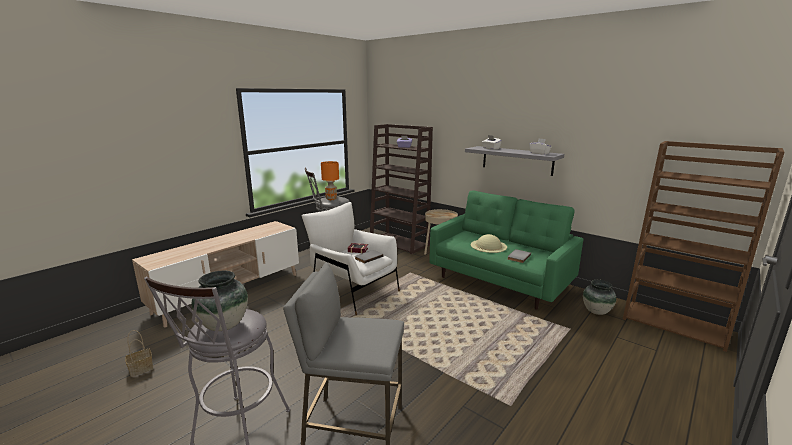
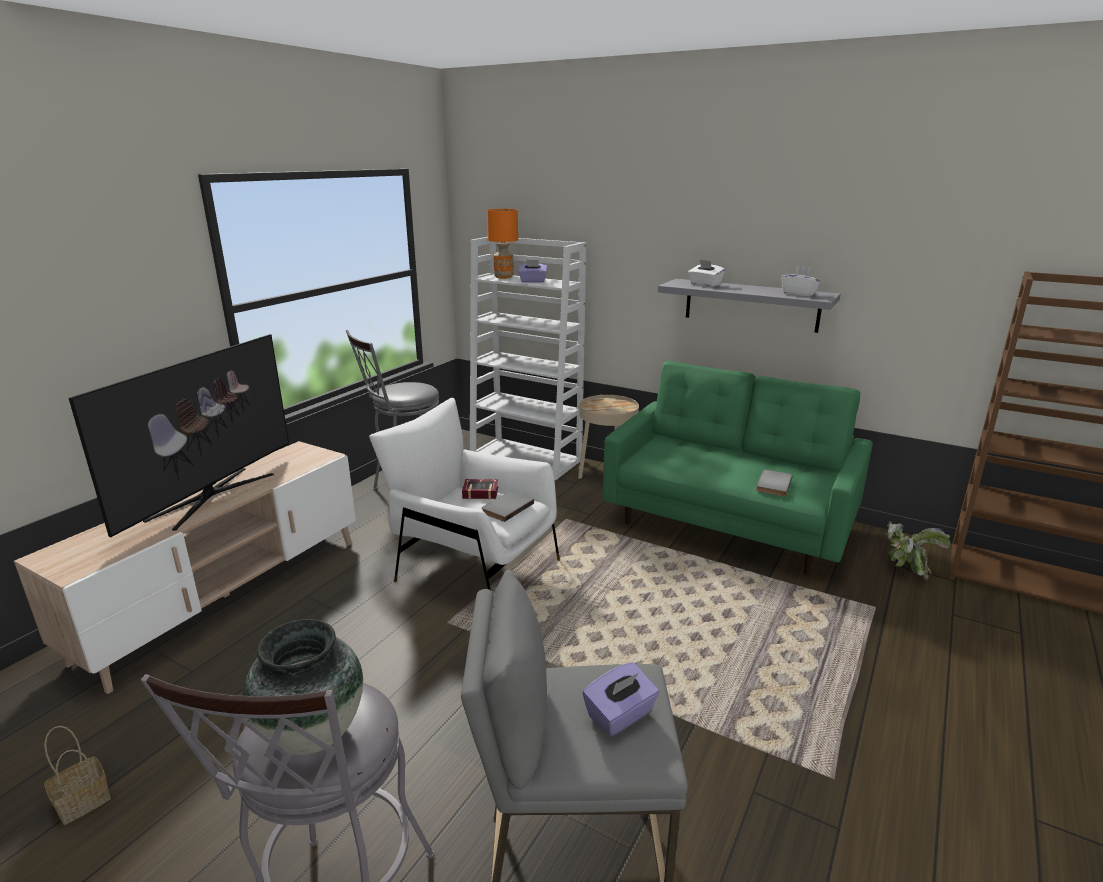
camera: 10 degrees left, 5 degrees up
(225, 241) = (211, 497): none -> television
(331, 199) = (403, 389): orange table lamp -> orange table lamp (504, 277)
(371, 337) = (620, 715): none -> purple tissue box
(399, 243) = (527, 459): brown bookcase -> white bookcase
(488, 246) = (713, 465): beige hat -> none
(597, 312) = (905, 568): vase -> potted plant

